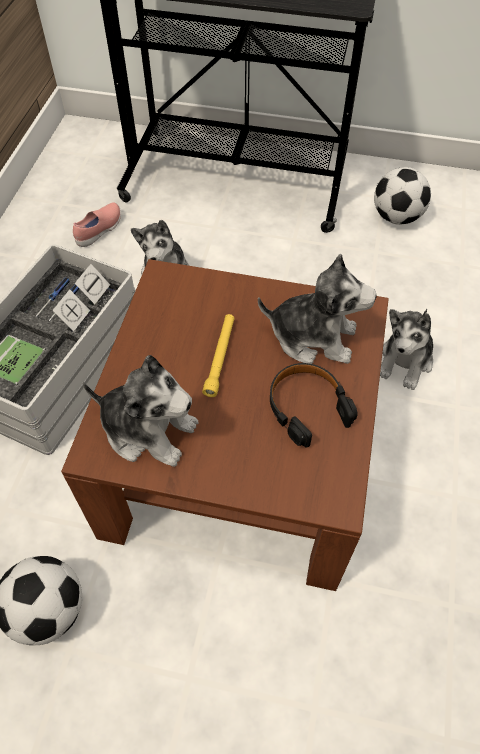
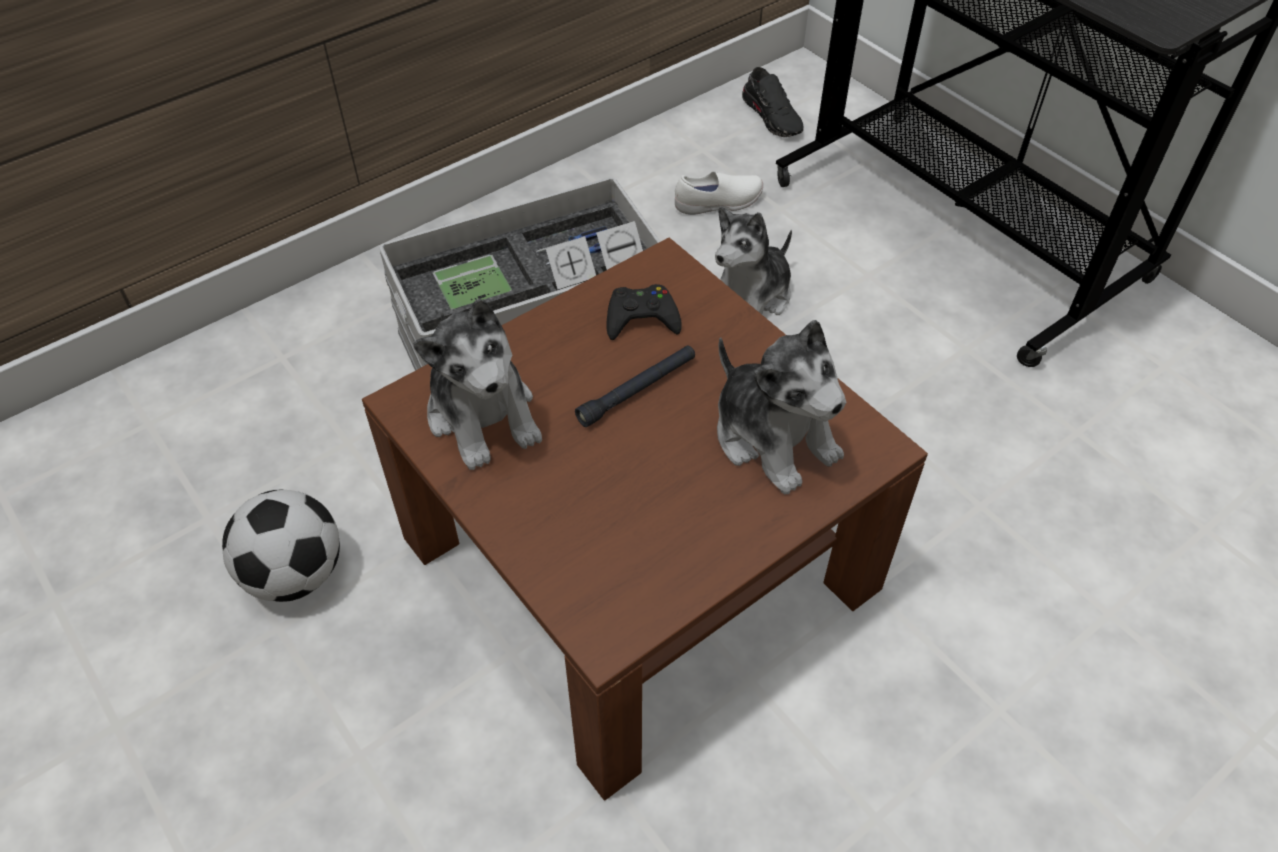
camera: 40 degrees right, 5 degrees down
(85, 163) = (773, 116): none -> black shoe
(100, 230) = (718, 204): pink shoe -> white shoe
(181, 315) = (641, 318): none -> black game controller
(220, 357) = (637, 390): yellow flashlight -> black flashlight
(307, 407) = (681, 509): black headphones -> none
(396, 217) = (1159, 404): football -> none
(405, 361) = (976, 599): plush toy -> none

